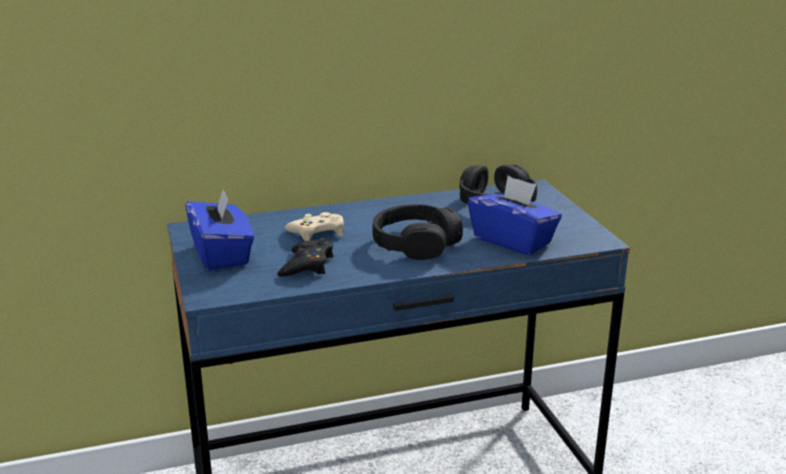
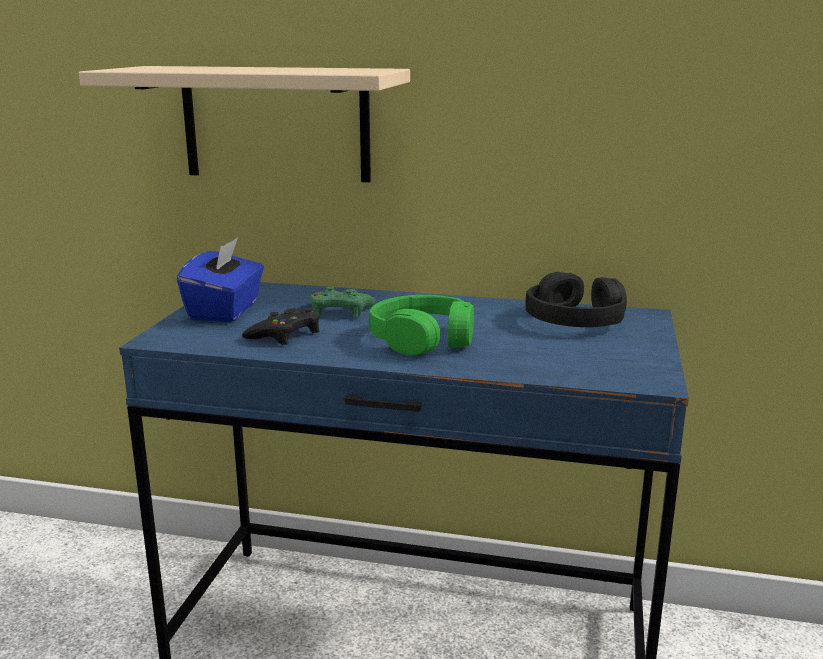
camera: 30 degrees right, 5 degrees down
(210, 72) = (275, 123): none -> beige shelf
(317, 233) = (340, 311): beige game controller -> green game controller
(415, 244) = (423, 339): black headphones -> green headphones
(513, 241) = (539, 359): blue tissue box -> none

